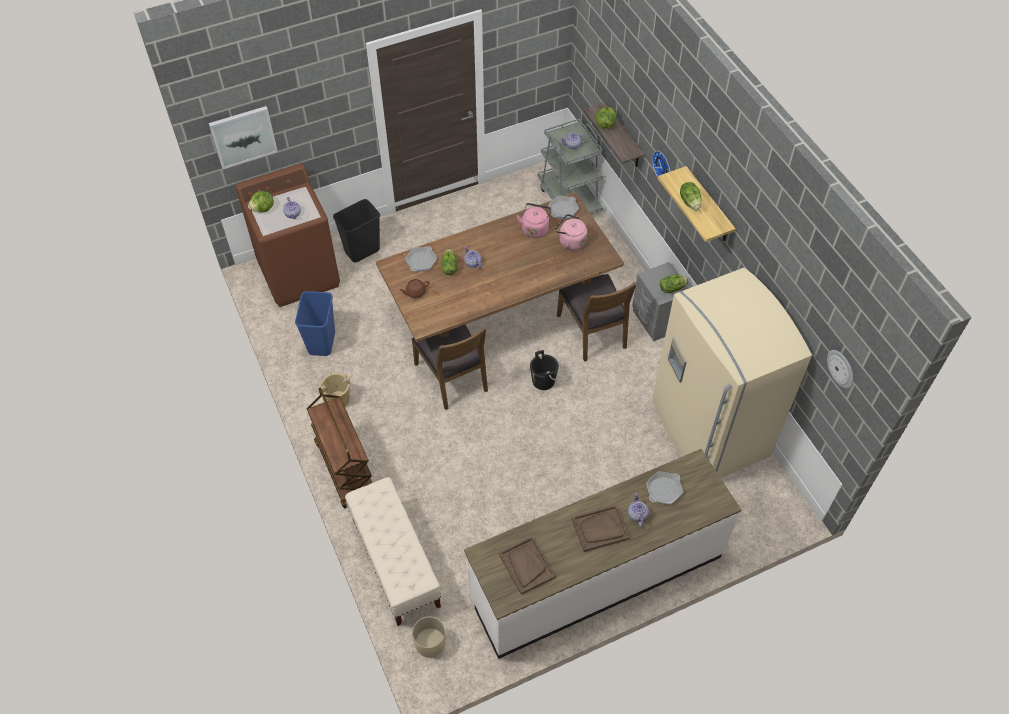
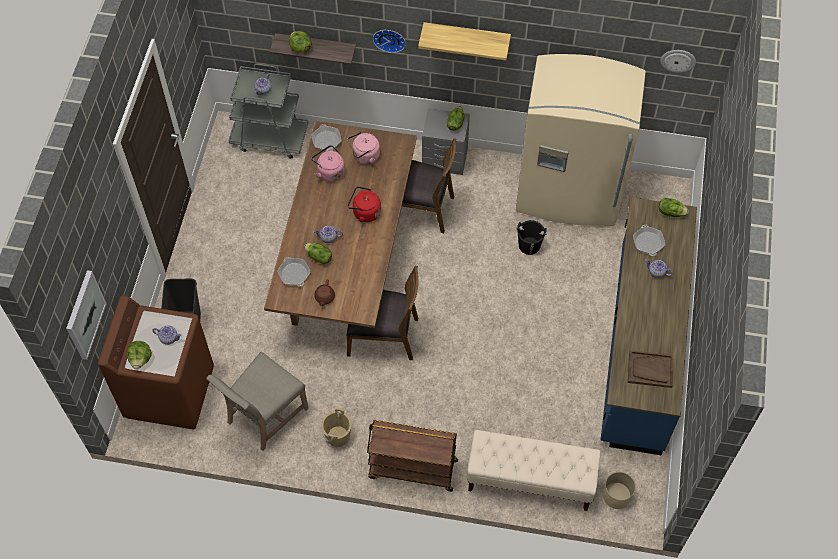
camera: 55 degrees left, 5 degrees up
(321, 342) = (264, 416): blue trash can -> beige chair
(517, 272) = (365, 212): none -> red kettle
(543, 381) = (439, 273): black bucket -> black bucket (529, 245)
(596, 576) = (638, 347): white counter -> blue counter
(600, 529) = (652, 303): brown tray -> none
(690, 202) = (462, 43): lettuce -> lettuce (671, 212)

